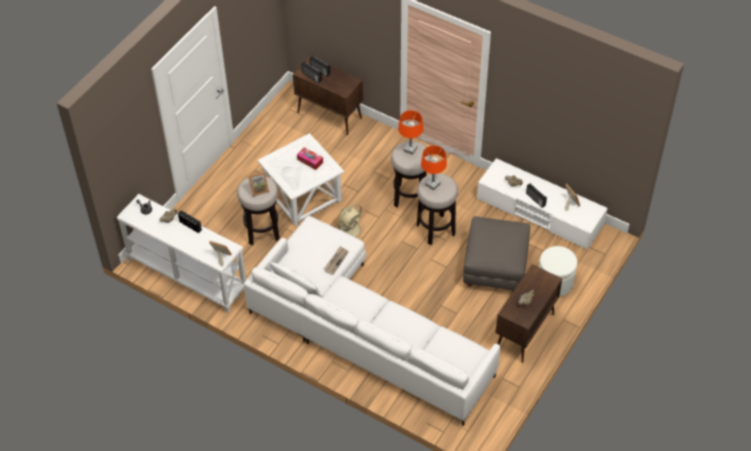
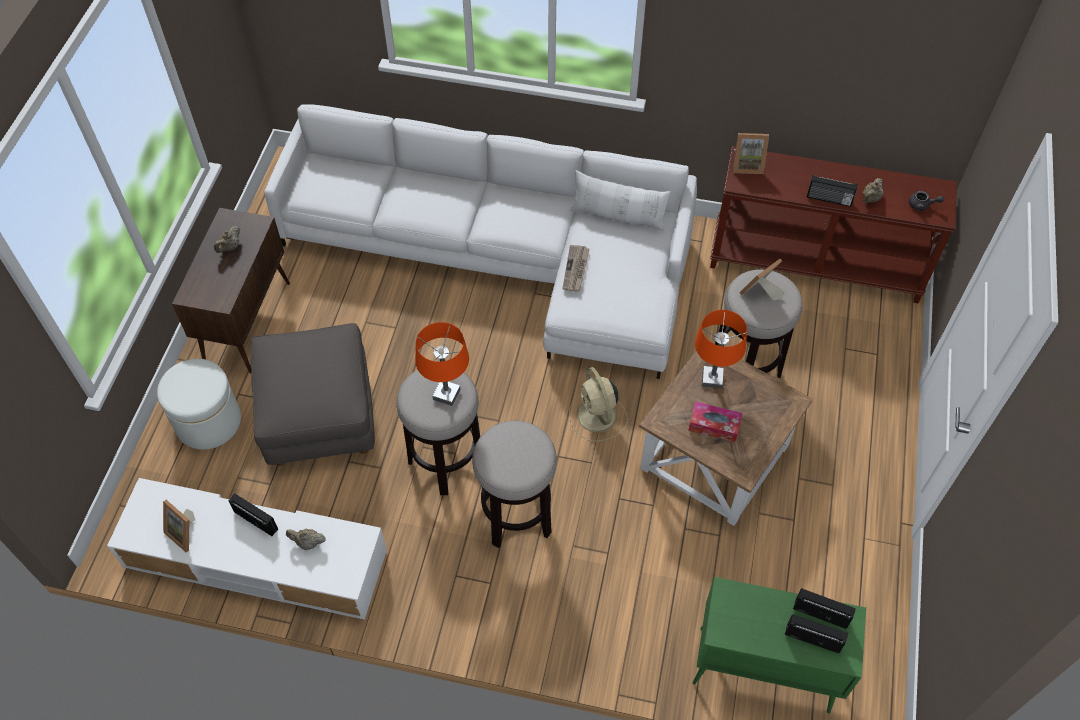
camera: 160 degrees right, 5 degrees up
(186, 275) = (816, 263): white console table -> brown console table
(303, 195) = (715, 459): white side table -> brown side table
(330, 115) = (762, 669): brown cabinet -> green cabinet
(350, 229) = (597, 417): beige fan -> beige fan turned 45 degrees counterclockwise
(410, 149) = (519, 460): orange table lamp -> orange table lamp (712, 378)

